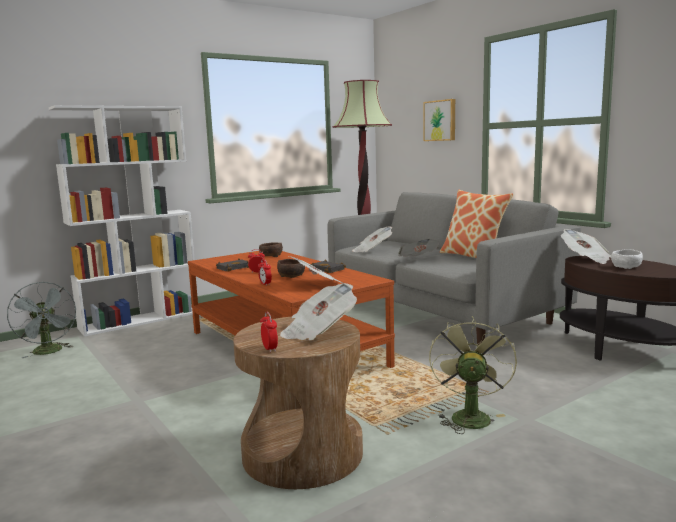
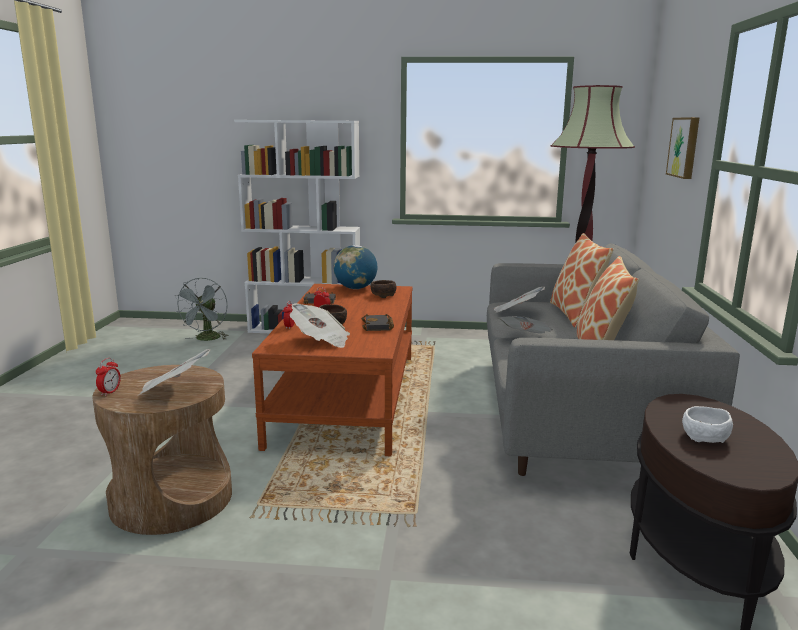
camera: 40 degrees right, 5 degrees up
(235, 257) = (355, 288): none -> globe
(406, 244) = (575, 314): none -> pillow
(469, 416) = (344, 540): green fan -> none
(585, 259) = (689, 405): newspaper -> none

